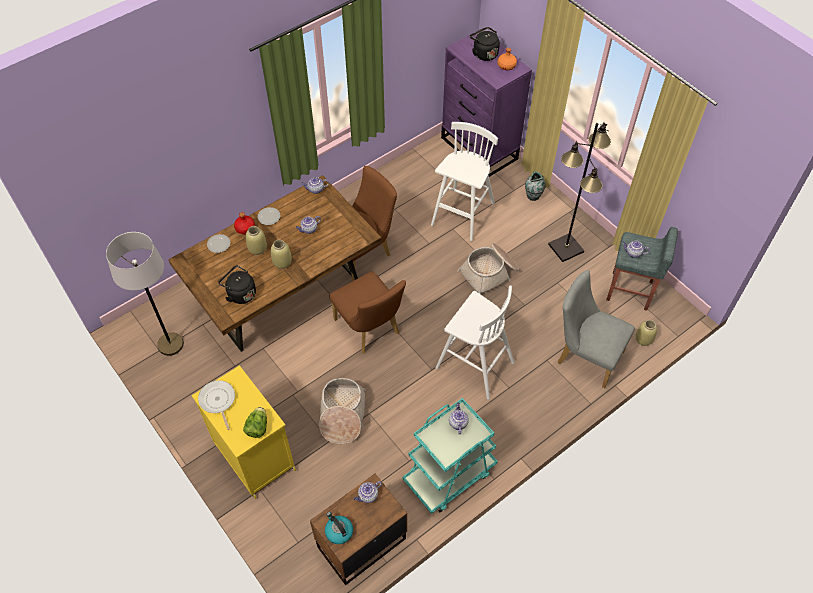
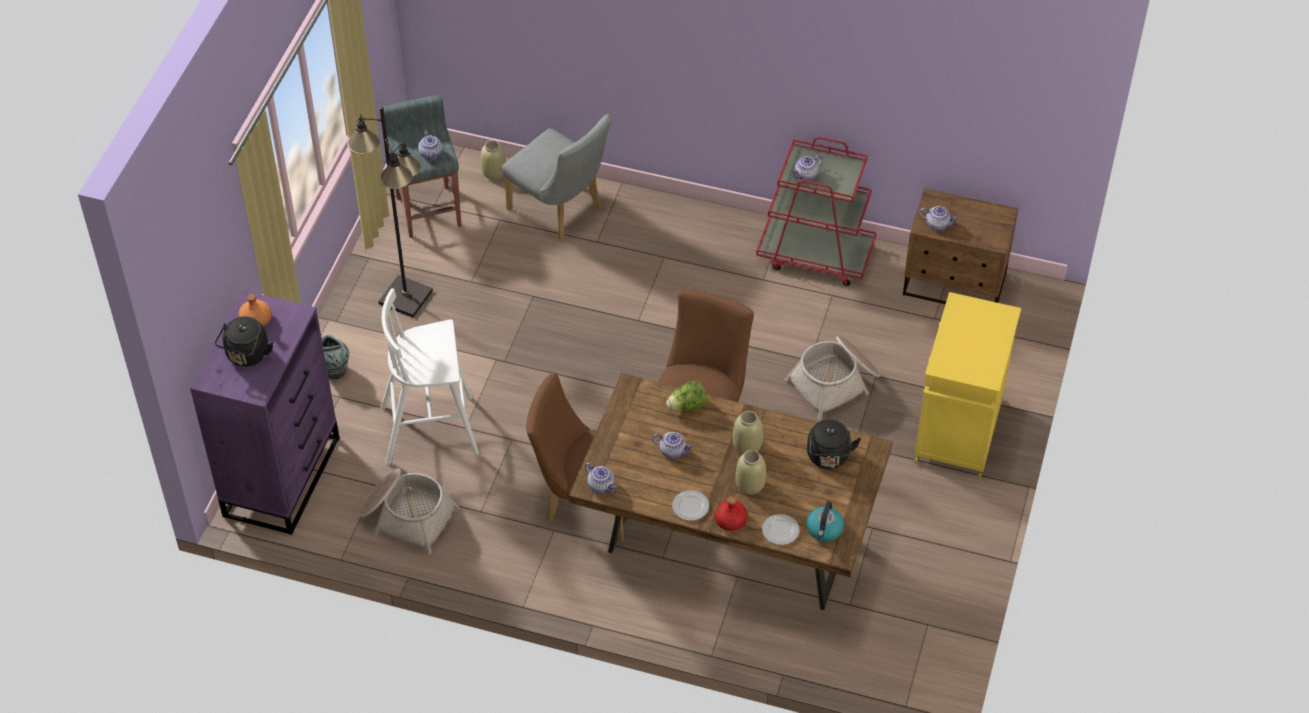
camera: 125 degrees left, 5 degrees down
(170, 344) = (908, 618): grey floor lamp -> none
(218, 401) = (982, 363): frying pan -> none
(257, 427) = (975, 311): lettuce -> lettuce (687, 406)
(338, 531) = (993, 226): kettle -> kettle (824, 529)
(449, 475) = (816, 254): turquoise cart -> red cart
(473, 364) = (661, 302): white stool -> none
(490, 273) = (510, 352): basket -> basket (406, 516)
(585, 355) = (560, 212): grey chair -> grey chair turned 45 degrees counterclockwise

